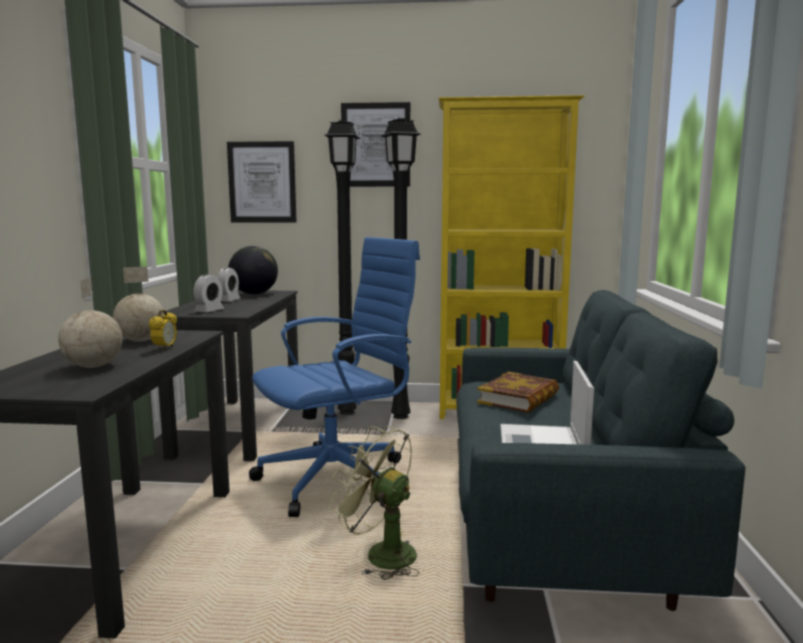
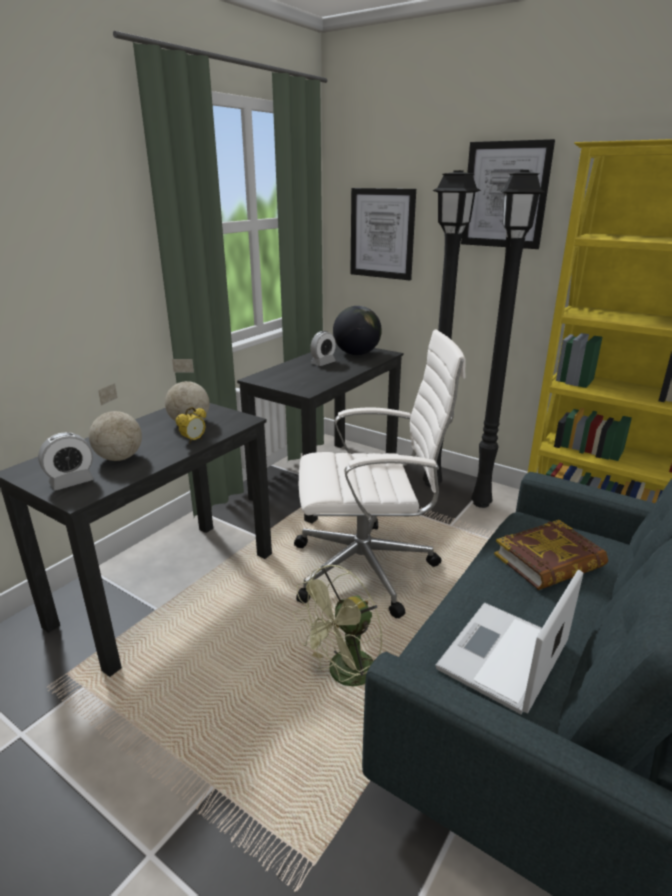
camera: 30 degrees right, 15 degrees up
(209, 311) = (289, 380): alarm clock -> alarm clock (71, 482)
(338, 479) = (368, 568): blue office chair -> white office chair
(380, 553) = (345, 676): green fan -> green fan turned 105 degrees counterclockwise

